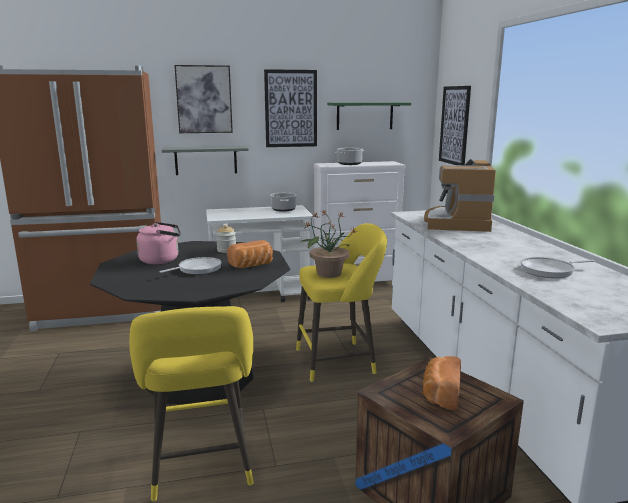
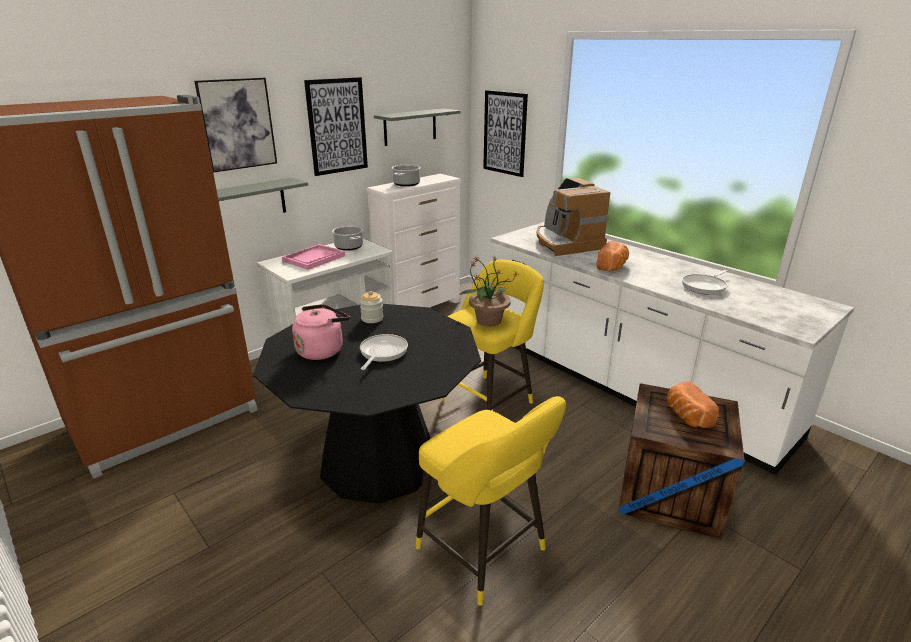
camera: 30 degrees left, 10 degrees up
(247, 212) = (314, 258): none -> pink tray
(252, 266) = (430, 333): bread -> bread (613, 266)
(364, 116) = (410, 127): green shelf -> grey shelf

